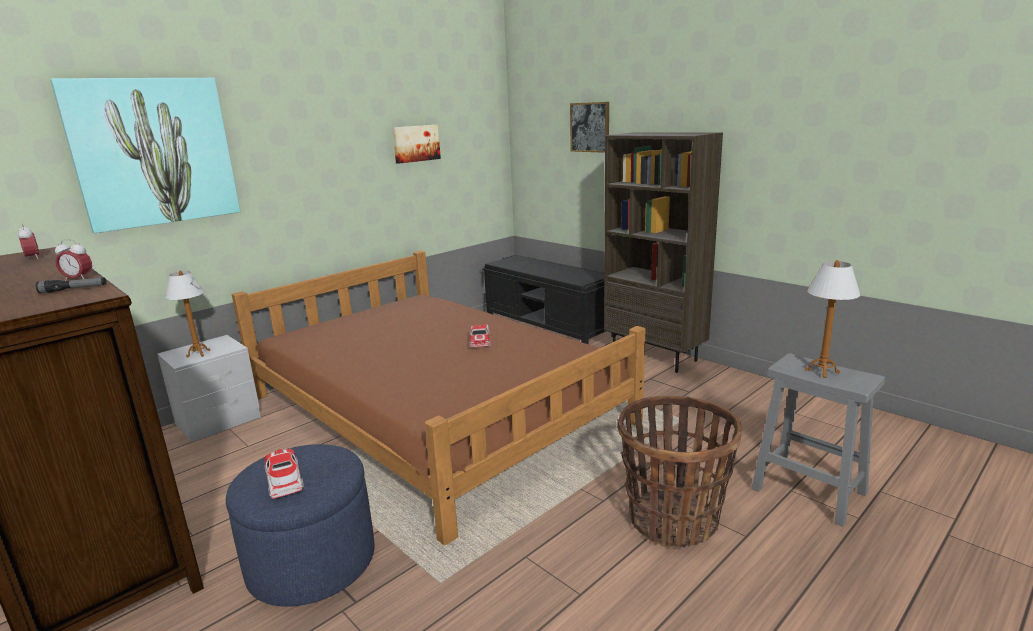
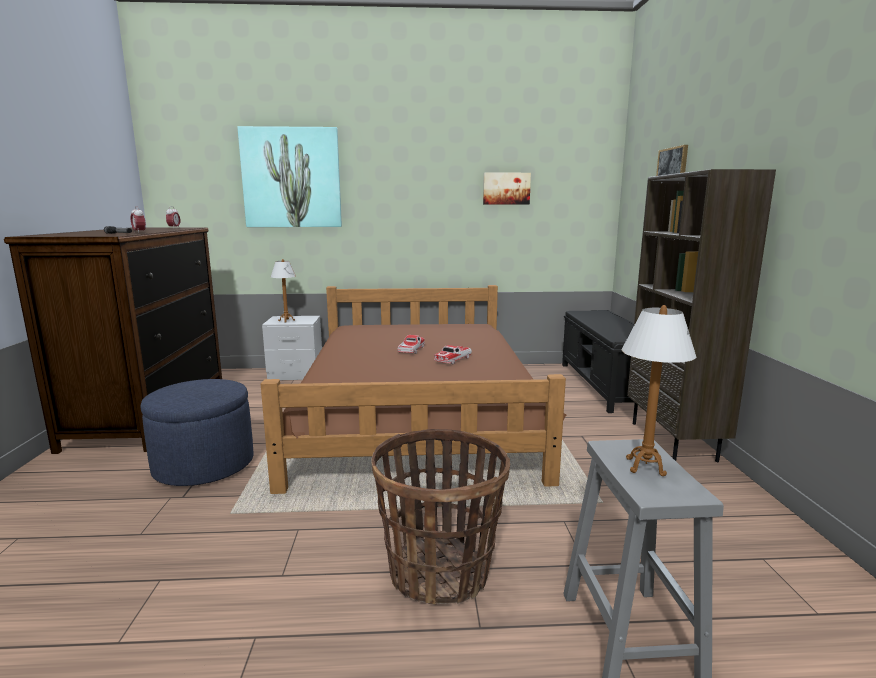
camera: 40 degrees right, 5 degrees down
(284, 480) = (184, 392): toy car -> toy car (411, 350)

